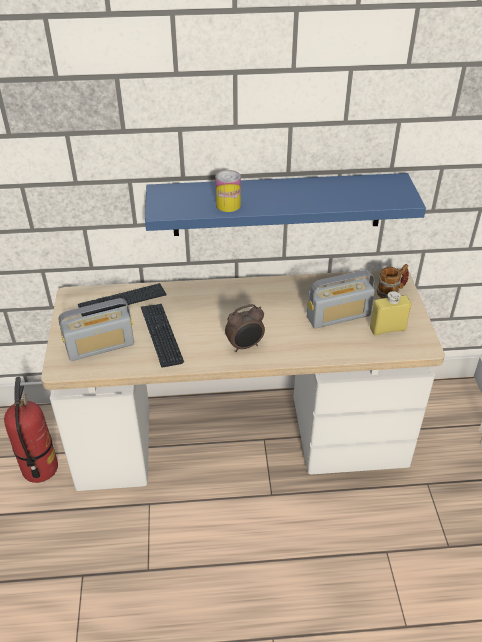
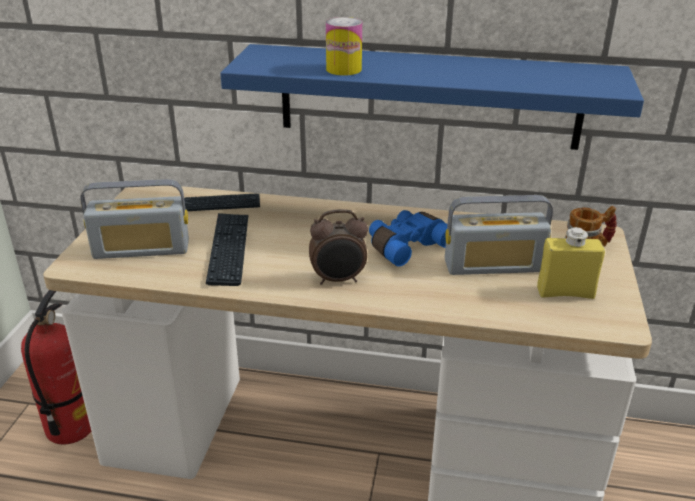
camera: 15 degrees right, 10 degrees down
(278, 310) = (406, 246): none -> blue binoculars

